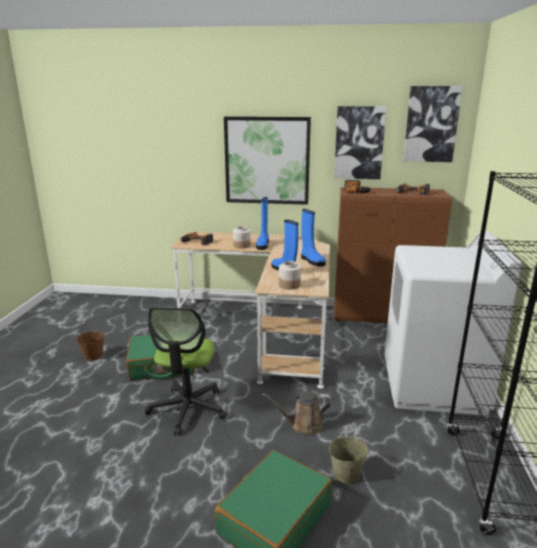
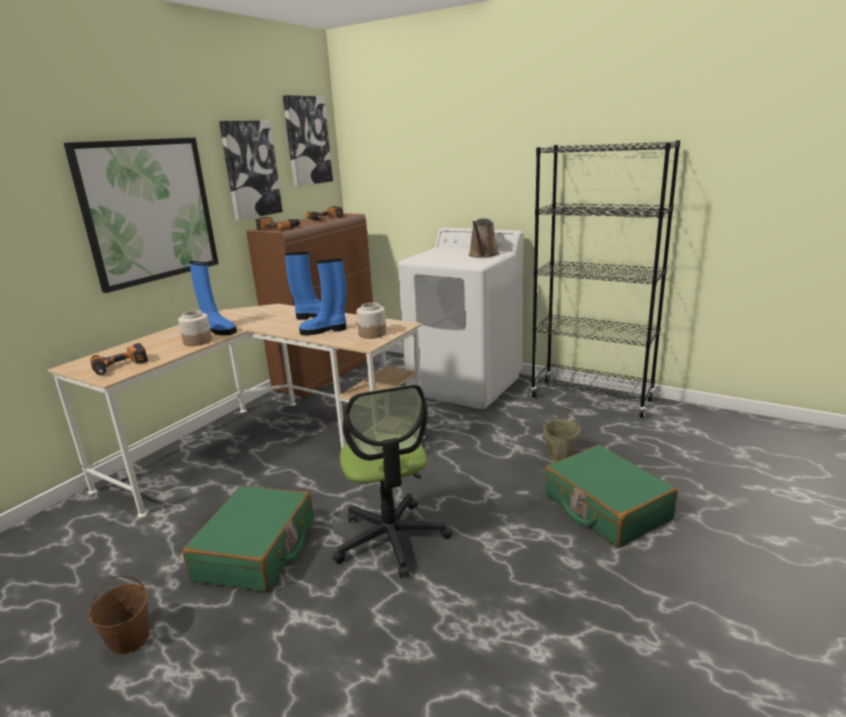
camera: 65 degrees left, 0 degrees up
(188, 409) = (391, 539): office chair -> office chair turned 45 degrees clockwise
(303, 425) = (478, 462): brown watering can -> brown watering can (483, 255)

